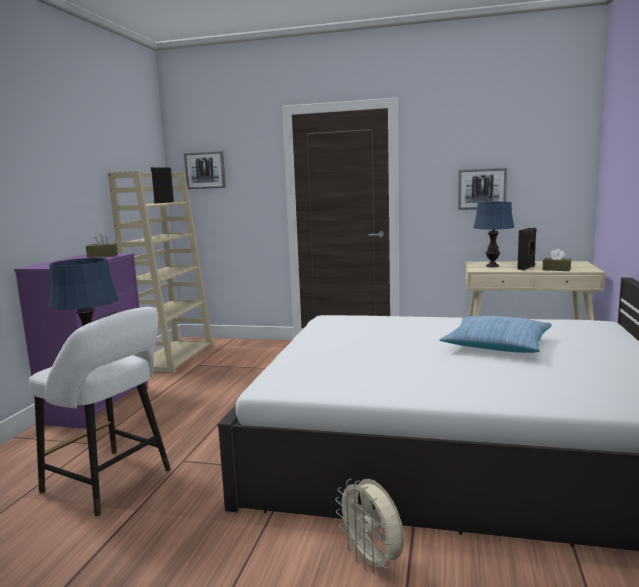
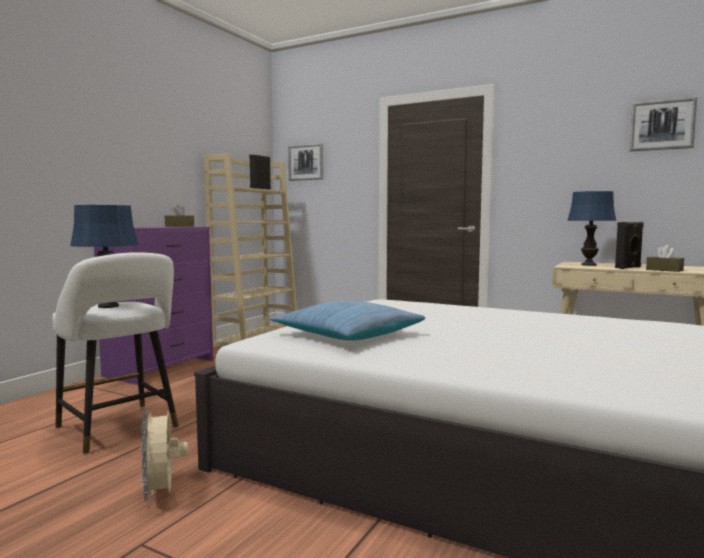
camera: 15 degrees right, 5 degrees down
(372, 561) = (308, 544): beige fan -> beige fan (162, 494)
(482, 188) = (585, 180): picture -> picture (662, 125)
(497, 345) = (541, 333): pillow -> pillow (348, 334)

